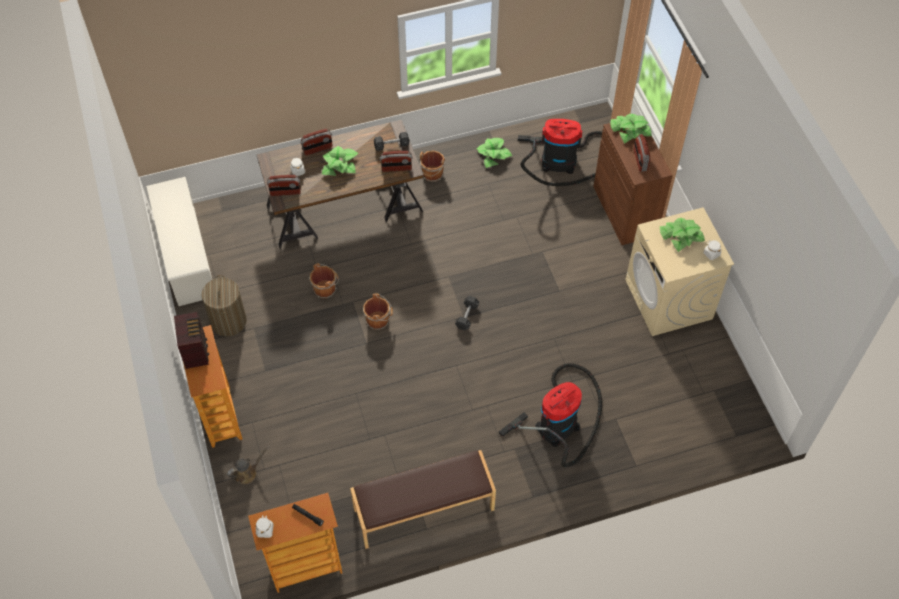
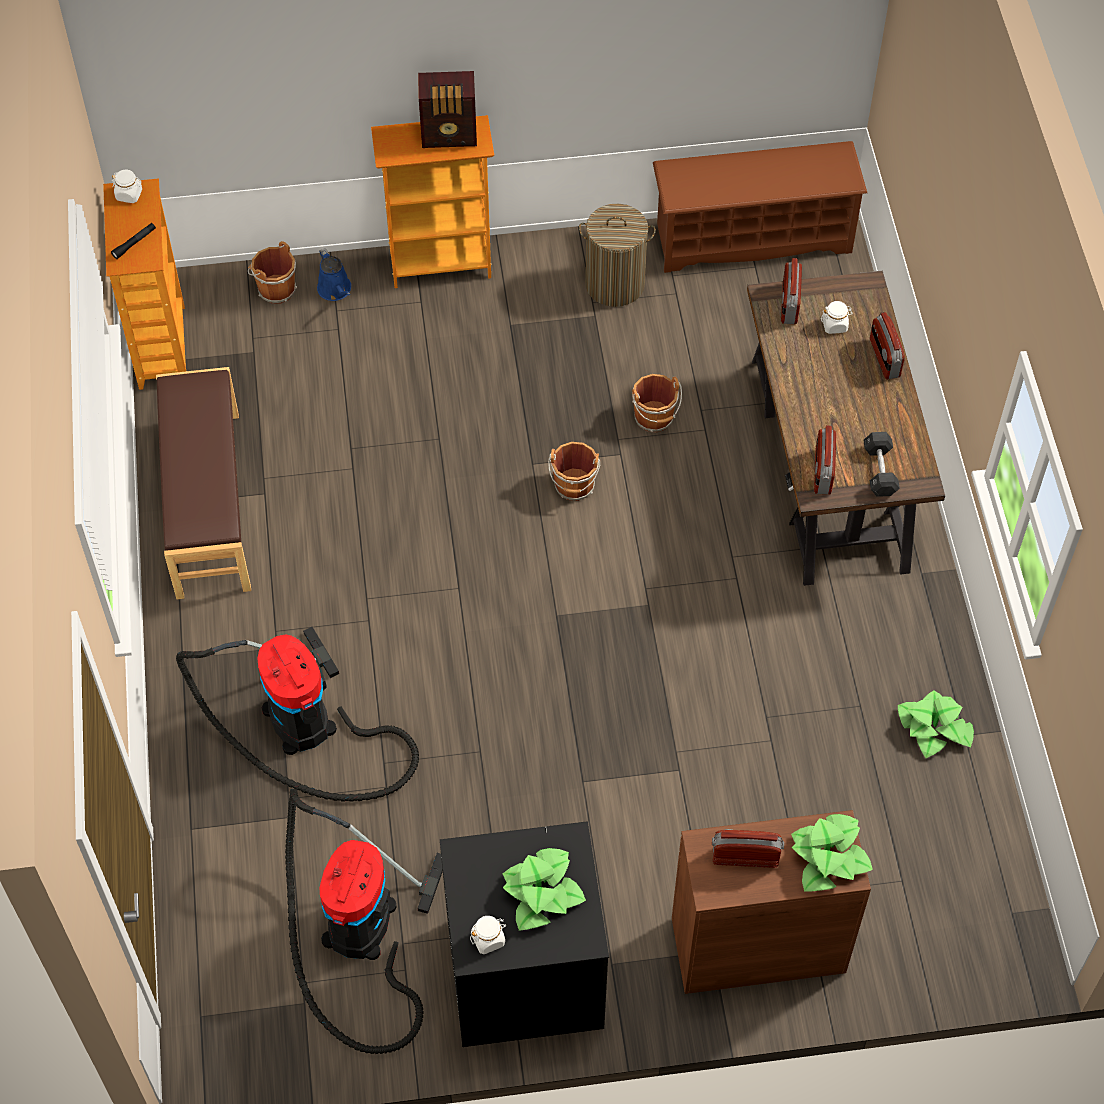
camera: 100 degrees right, 0 degrees up
(187, 257) = (752, 238): white shoe rack -> brown shoe rack
(247, 472) = (336, 290): brown watering can -> blue watering can
(340, 165) = (840, 387): potted plant -> none
(432, 175) = (892, 613): brown bucket -> brown bucket (275, 289)
(467, 316) = (556, 620): black dumbbell -> none
(563, 161) = (903, 854): vacuum cleaner -> vacuum cleaner (359, 933)
(669, 300) = (523, 975): beige washing machine -> black washing machine

